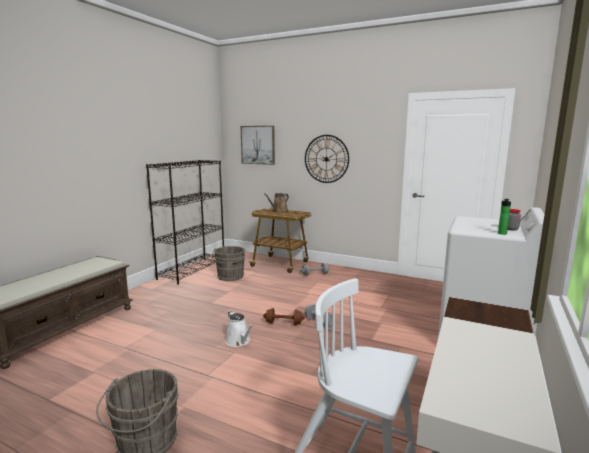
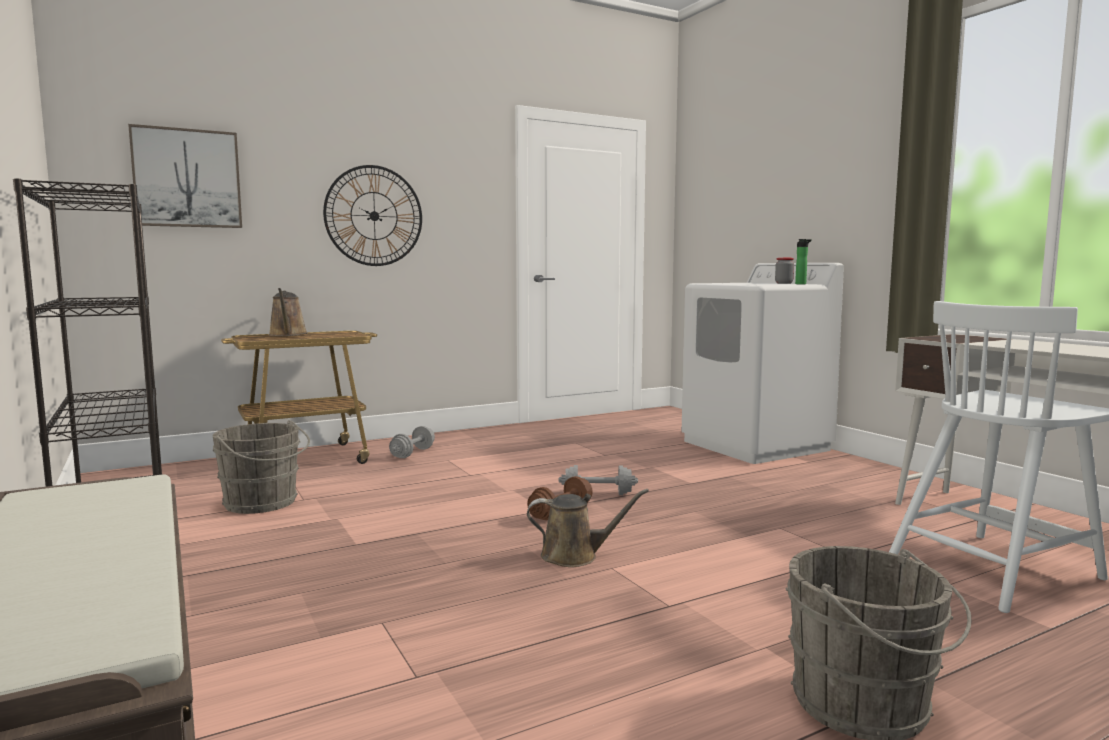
camera: 55 degrees left, 5 degrees down
(239, 341) = (575, 556): white watering can -> brown watering can

